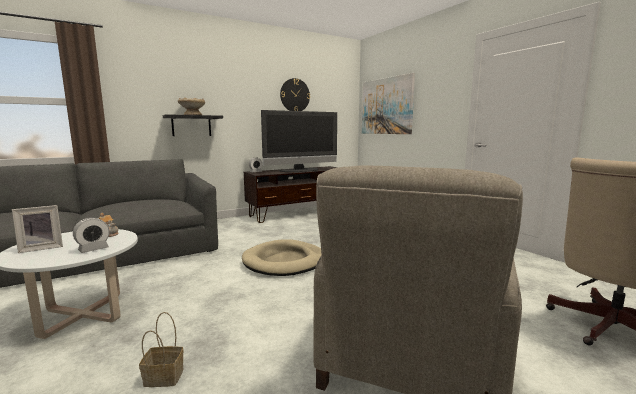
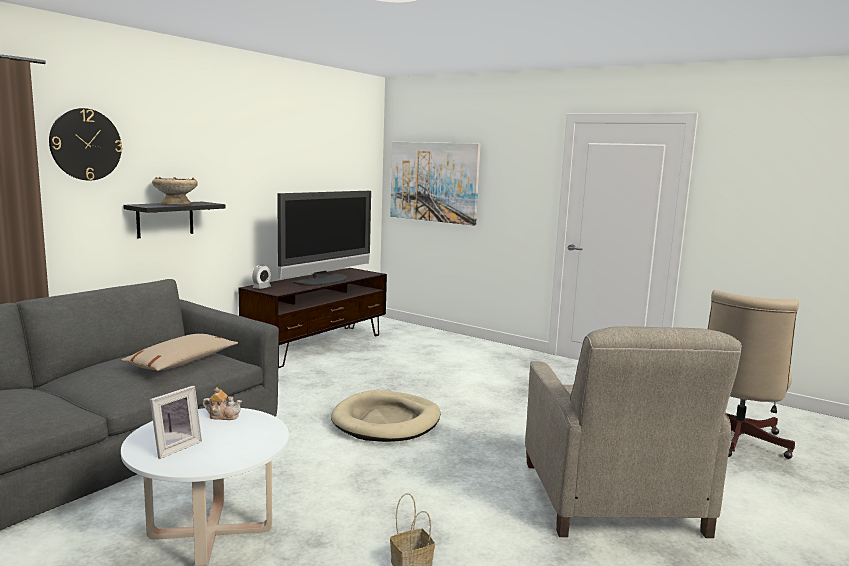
camera: 25 degrees left, 0 degrees up
(93, 249) = (253, 438): alarm clock -> none
(152, 205) = (182, 362): none -> beige pillow
(295, 95) = (305, 162): wall clock -> wall clock (86, 144)

